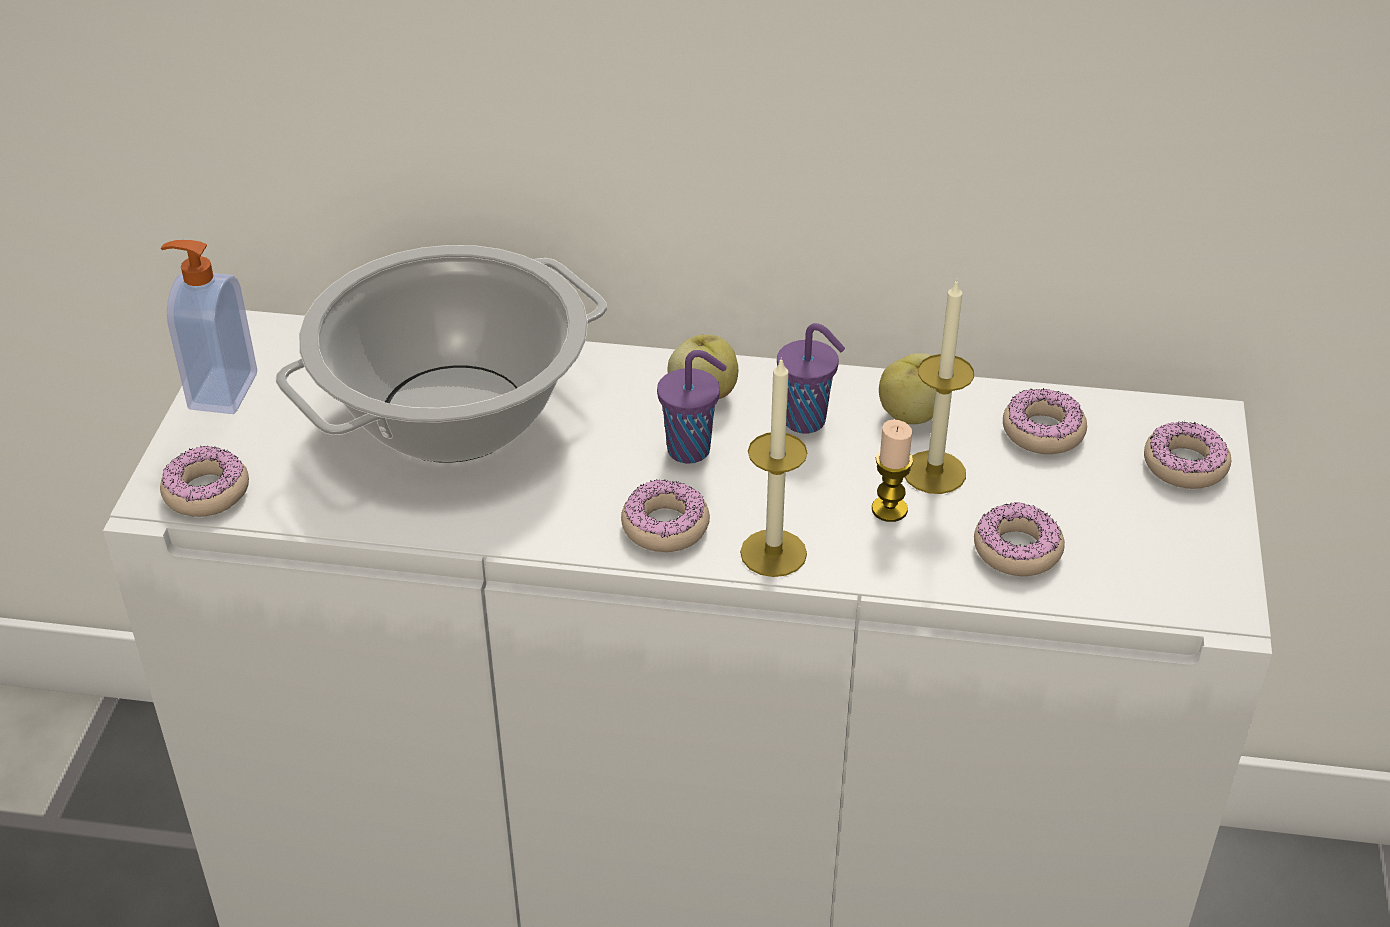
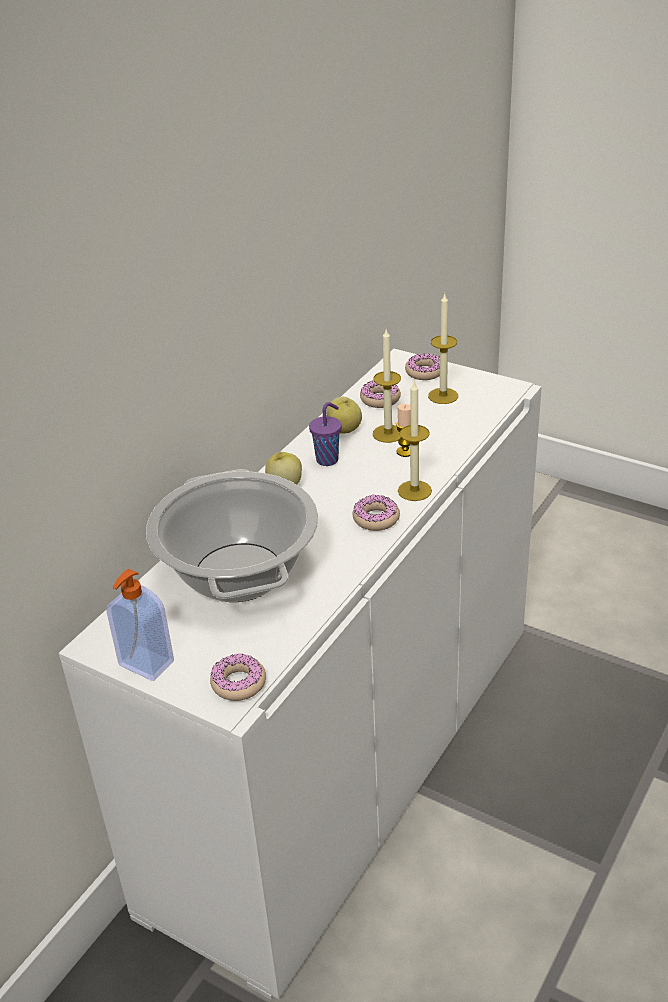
camera: 65 degrees left, 5 degrees down
(691, 450) = (325, 498): purple cup -> none
(1017, 549) = (451, 425): donut -> none
(1116, 512) = (443, 396): none -> candle

